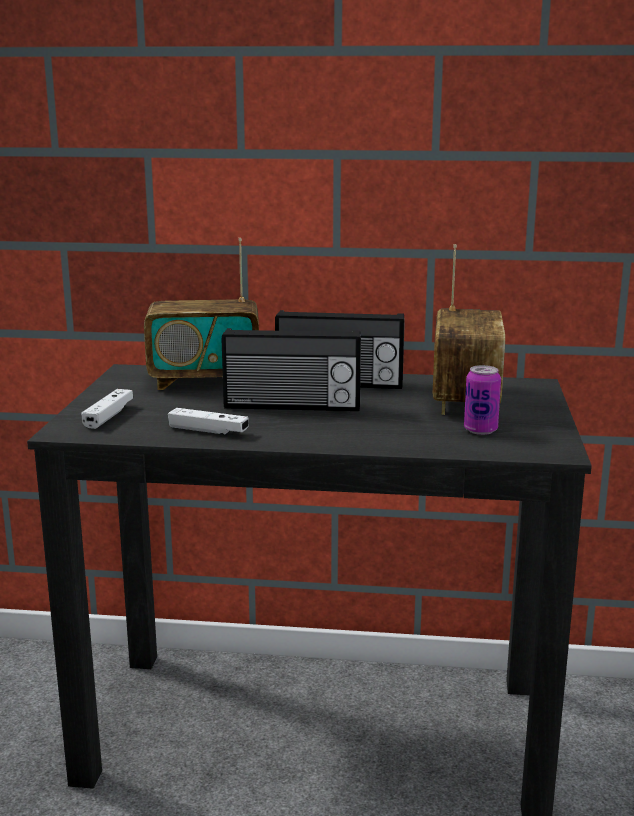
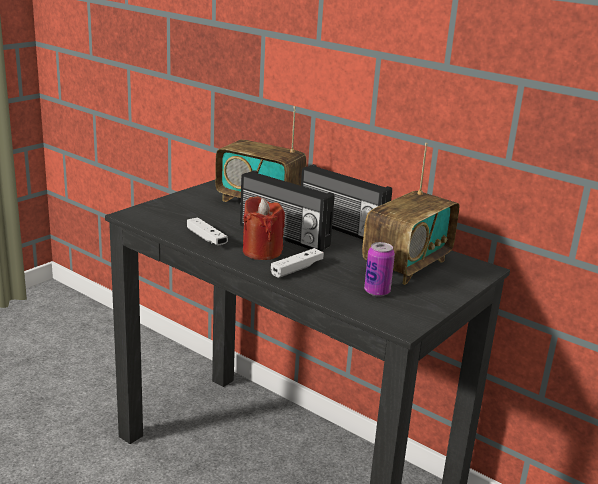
camera: 30 degrees right, 5 degrees up
(108, 416) = (168, 211): white game controller -> white game controller (297, 269)
(297, 427) = (262, 251): none -> red candle

